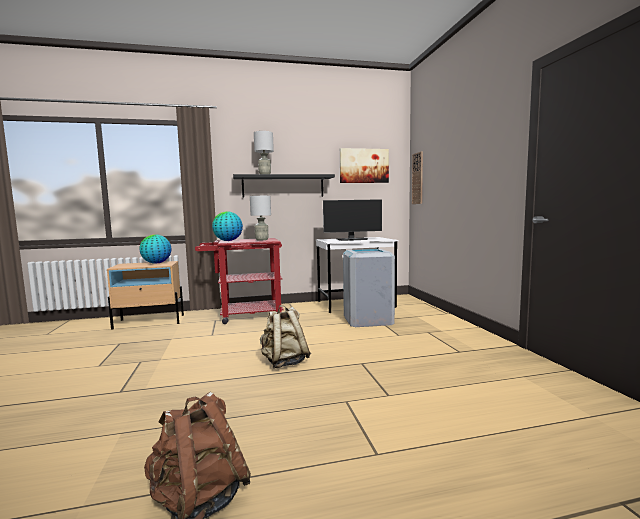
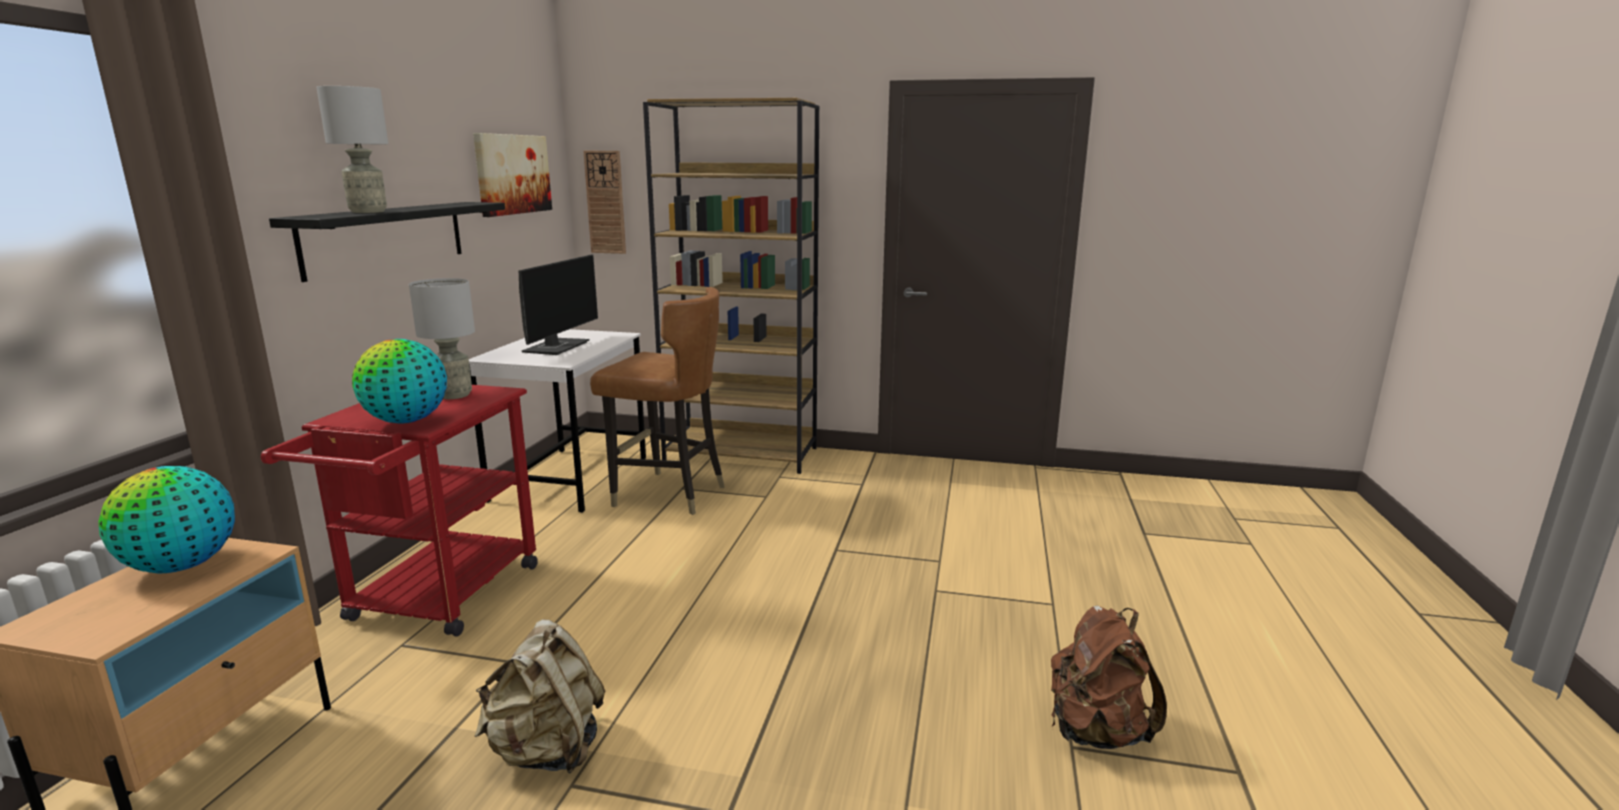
camera: 65 degrees left, 10 degrees up
(284, 362) = (771, 606): beige backpack -> beige backpack (547, 750)
(368, 319) = (668, 494): grey trash can -> brown chair
(438, 319) = (742, 454): none -> brown bookcase

